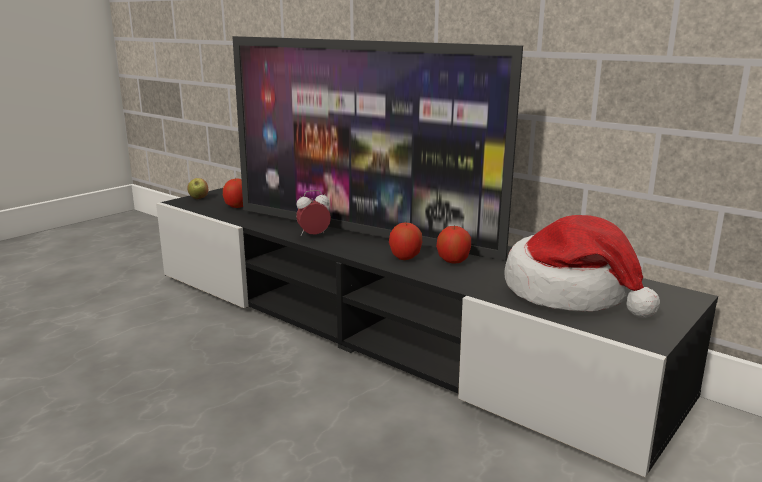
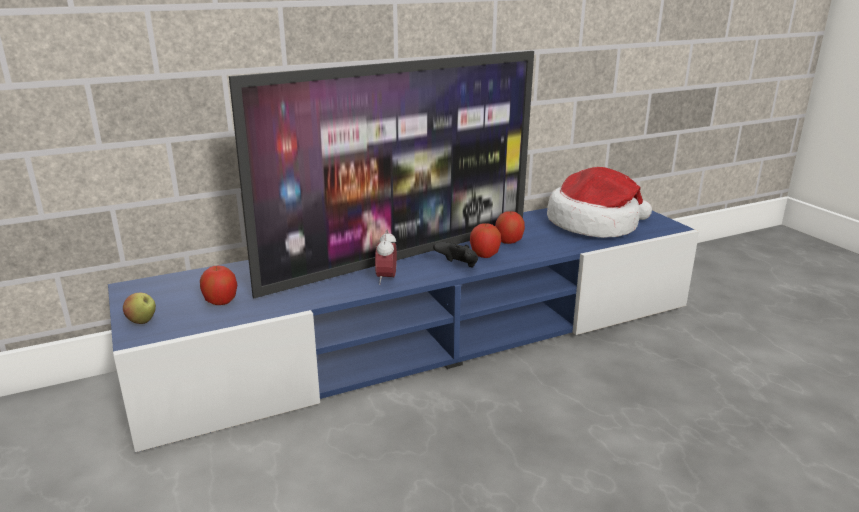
camera: 65 degrees left, 5 degrees up
(365, 252) = (457, 266): none -> black game controller
(382, 330) = (430, 339): black tv stand -> blue tv stand

